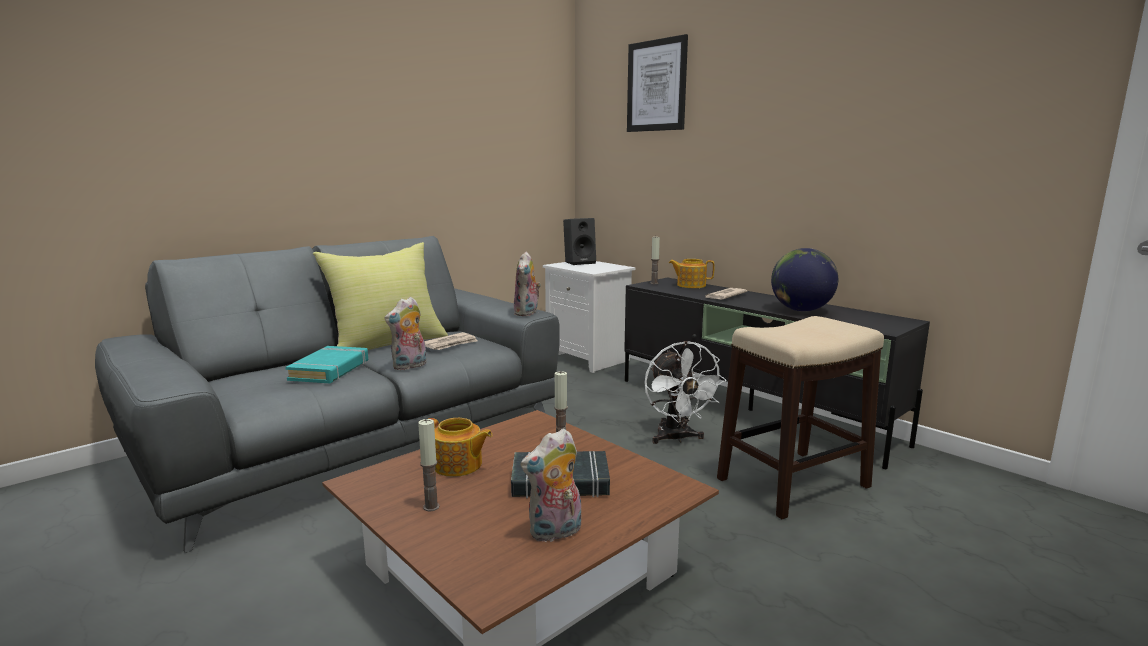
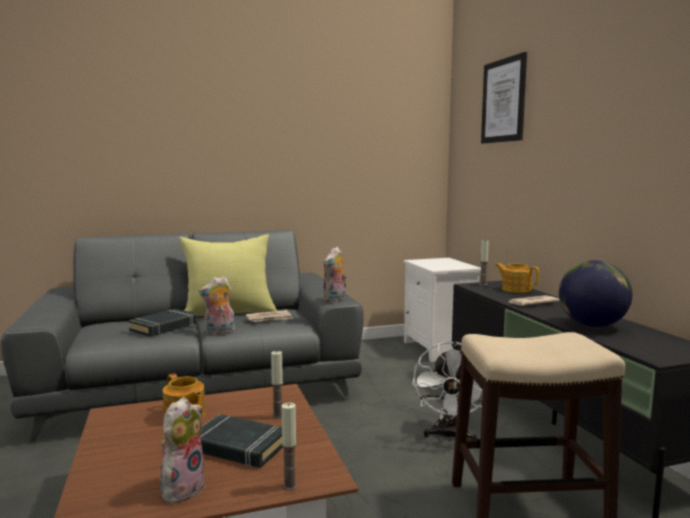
camera: 25 degrees right, 5 degrees down
(330, 370) = (164, 327): turquoise book -> black book
(431, 507) = (128, 444): candle -> candle (290, 485)
(555, 533) = (182, 488): plush toy -> plush toy turned 120 degrees clockwise
(580, 262) = (439, 260): black speaker -> none

